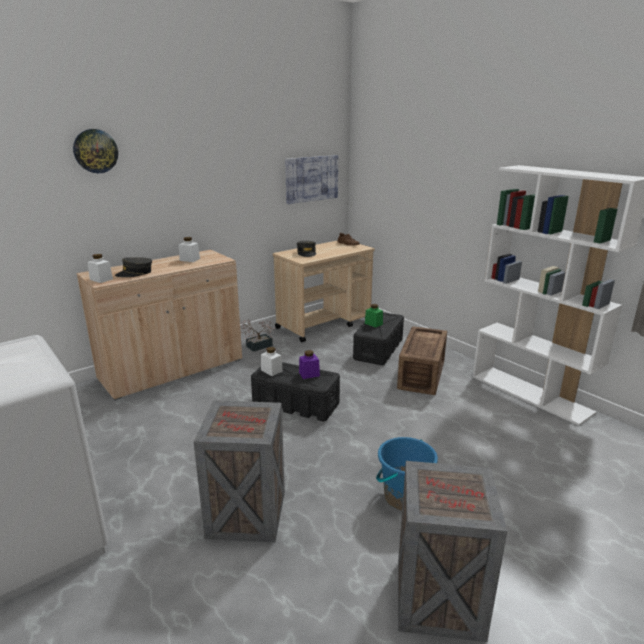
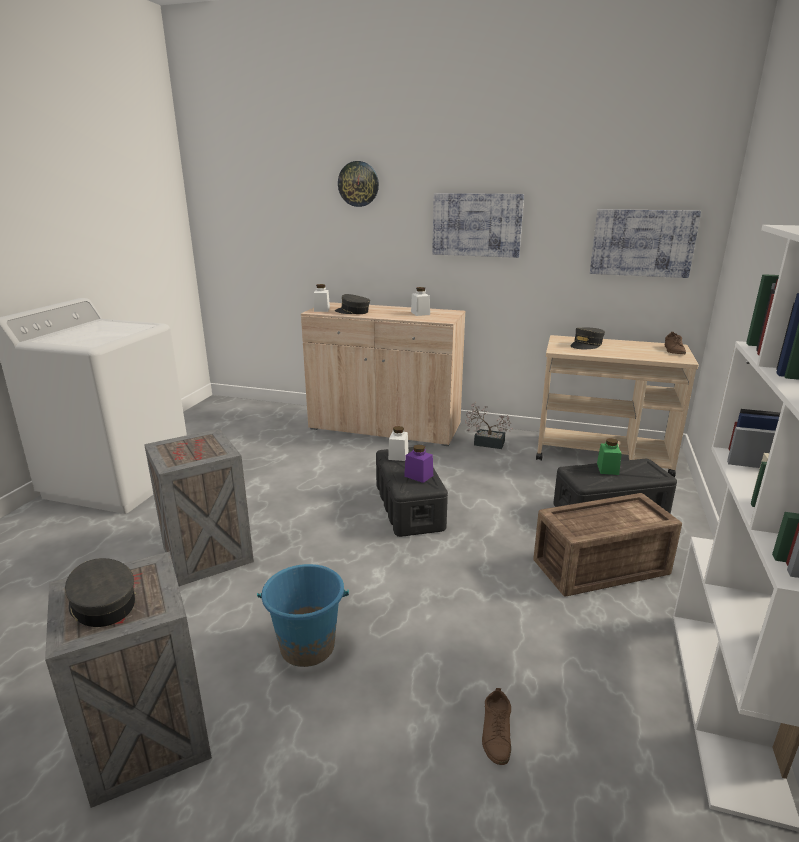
camera: 55 degrees right, 0 degrees up
(208, 178) = (477, 225): none -> picture
(456, 498) = (102, 604): none -> grey cap
(514, 457) = (496, 733): none -> brown shoe

